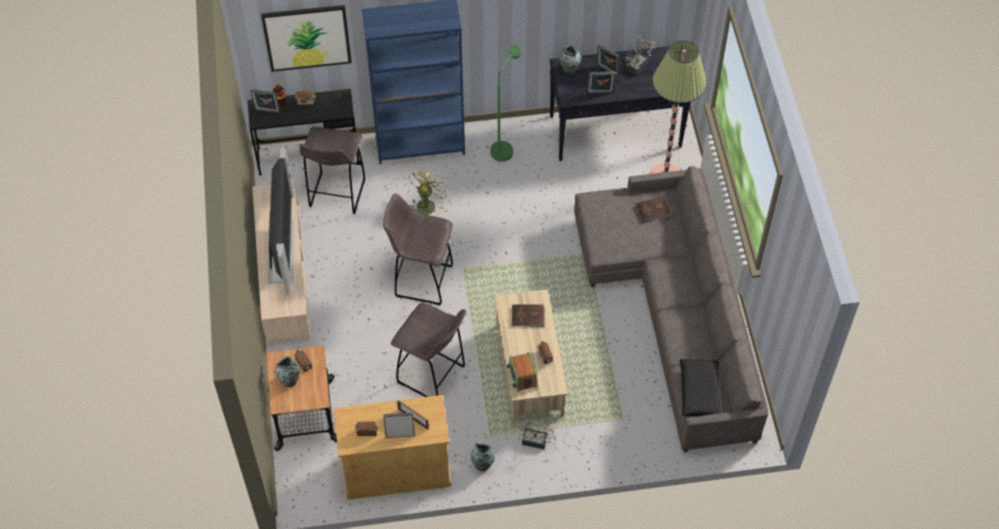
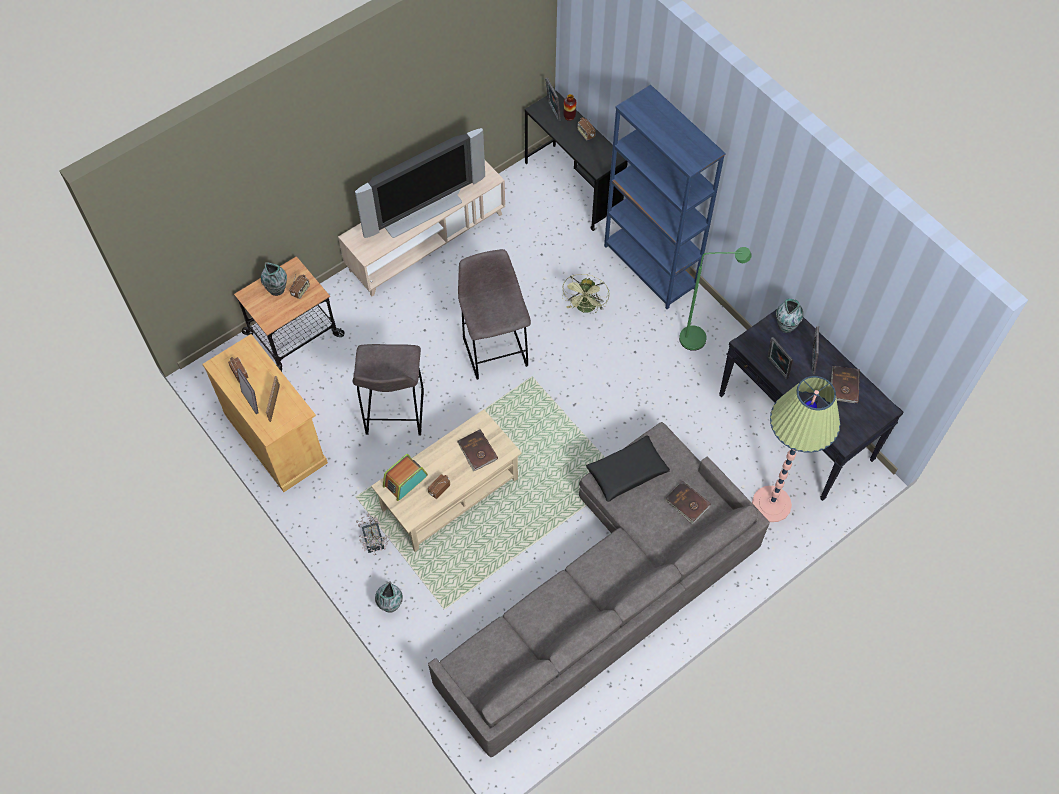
camera: 60 degrees right, 5 degrees up
(307, 37) = (609, 73): picture -> none
(336, 195) = (544, 232): grey stool -> none
(427, 203) = (585, 308): green fan -> green fan turned 105 degrees clockwise
(483, 465) = (321, 507): vase -> vase (390, 605)
(638, 64) = (844, 385): potted plant -> brown book
(699, 392) = (485, 658): black pillow -> black pillow (627, 472)

